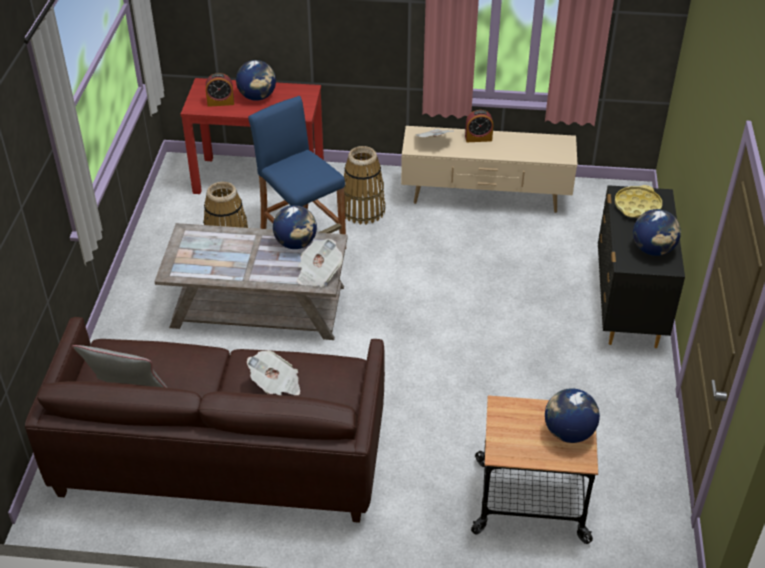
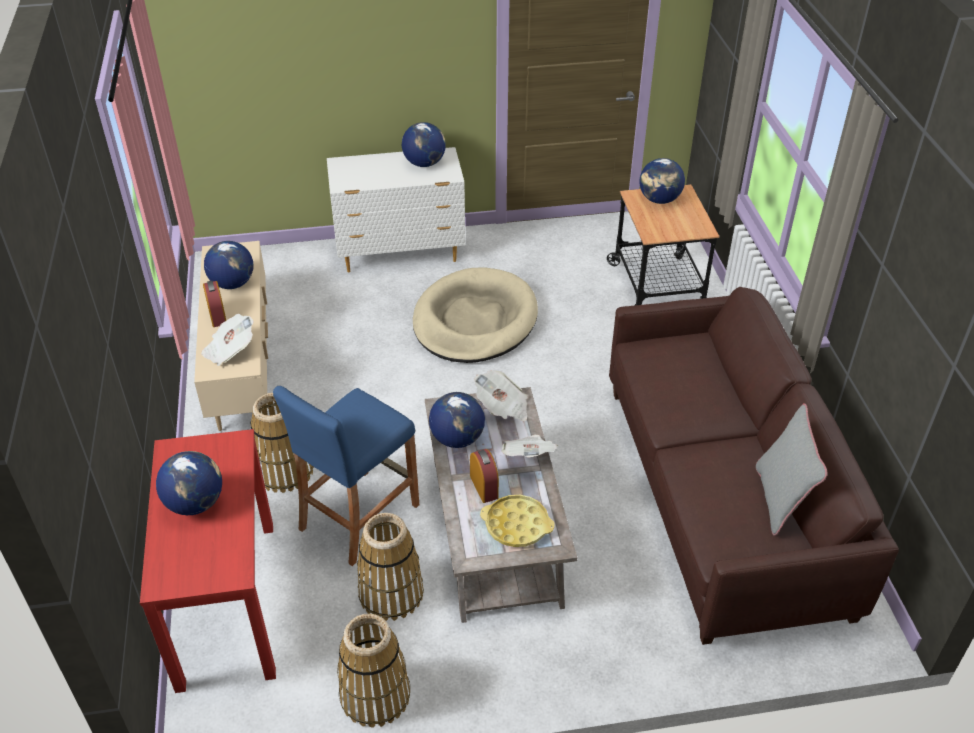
camera: 105 degrees left, 0 degrees up
(157, 230) = (374, 695): none -> basket
(220, 102) = (215, 544): alarm clock -> alarm clock (484, 487)
(276, 384) = (696, 387): newspaper -> newspaper (528, 456)
(509, 341) = (475, 321): none -> beige dog bed
(518, 147) = (232, 283): none -> globe
(628, 307) = (401, 254): black dresser -> white dresser
(637, 206) = (360, 175): yellow tray -> yellow tray (517, 525)

